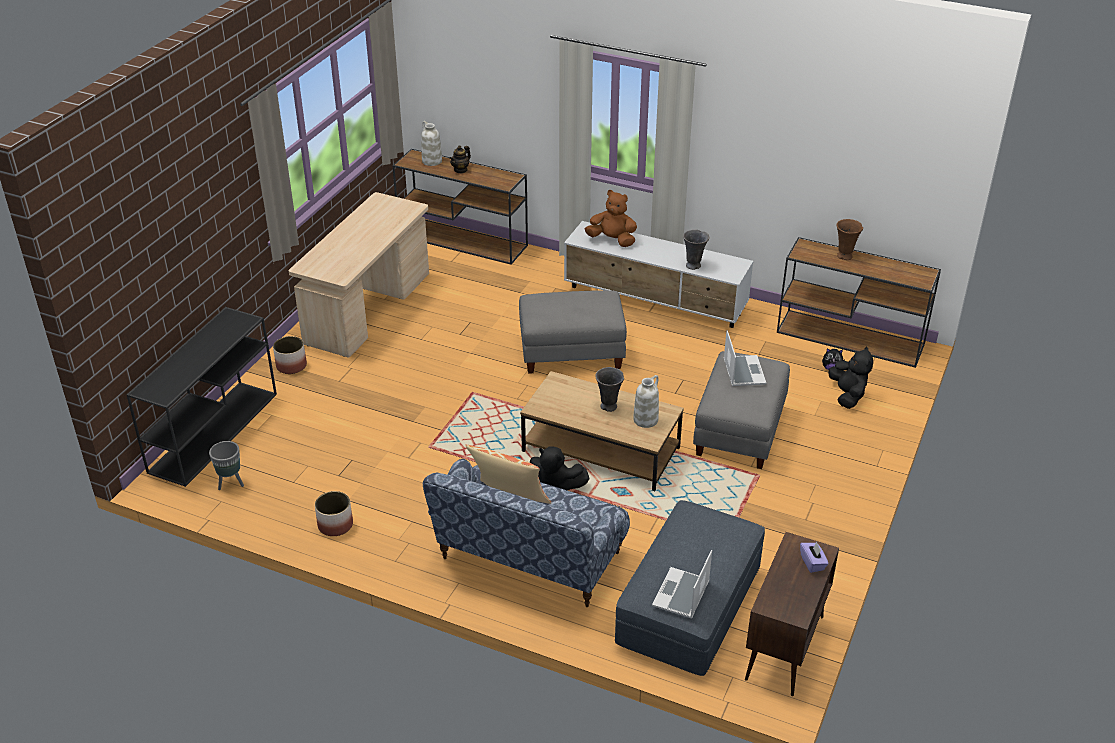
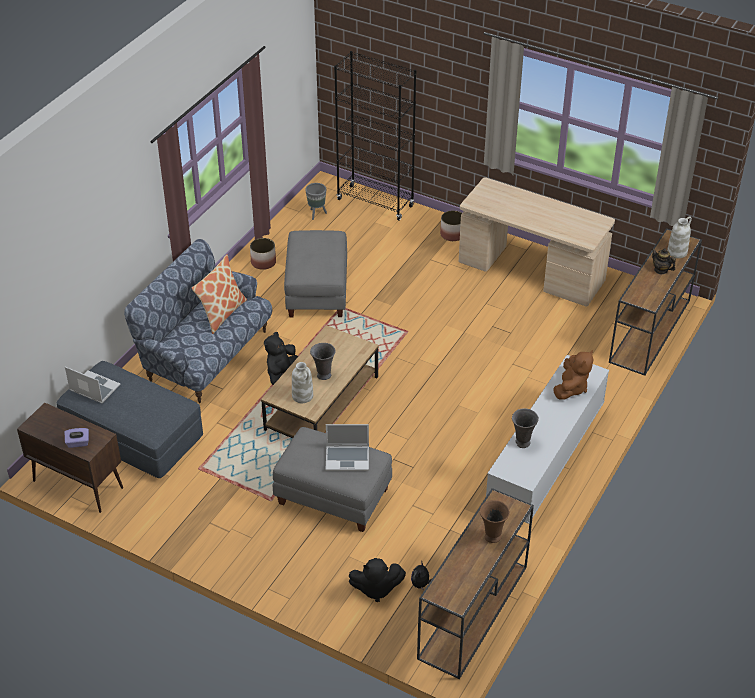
camera: 95 degrees right, 5 degrees up
(214, 431) = (375, 203): black console table -> black bookcase
(571, 353) = (459, 394): grey ottoman -> grey ottoman (316, 291)

